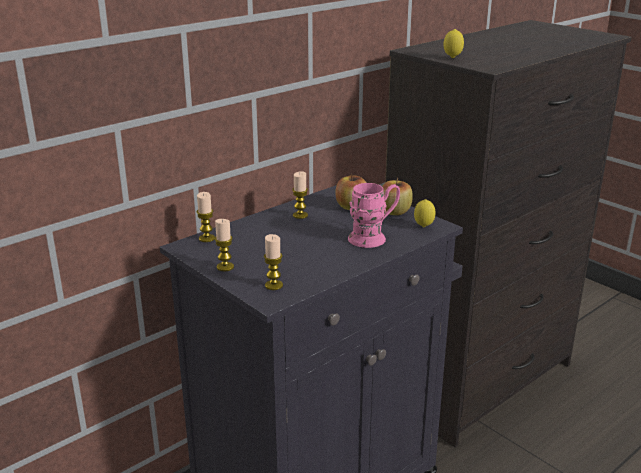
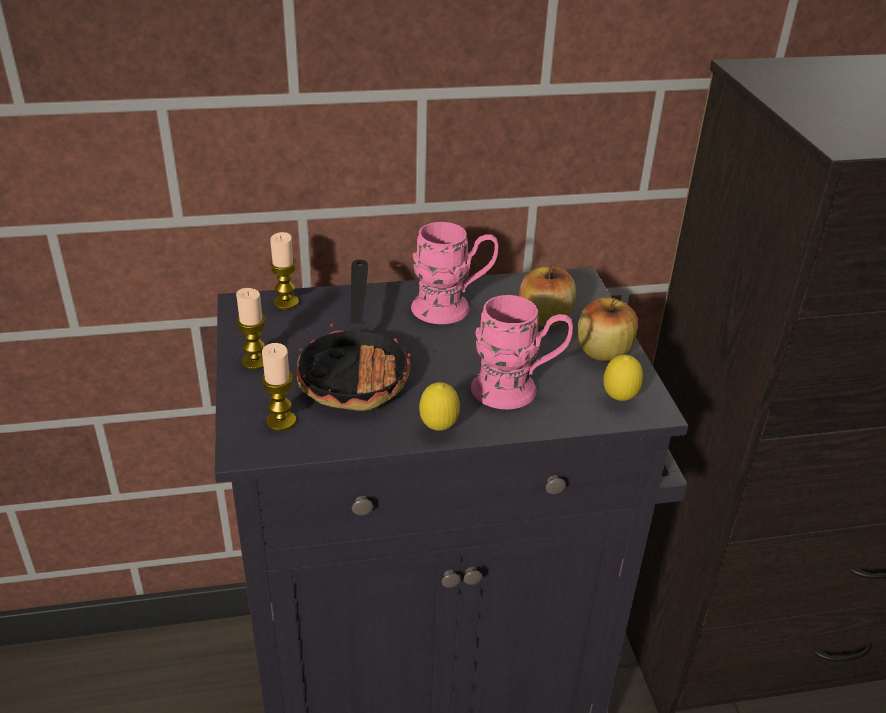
camera: 30 degrees right, 10 degrees up
(284, 254) = (355, 369): none -> frying pan
(300, 215) = (452, 307): candle -> pink mug
(452, 58) = (802, 102): lemon -> lemon (438, 429)

